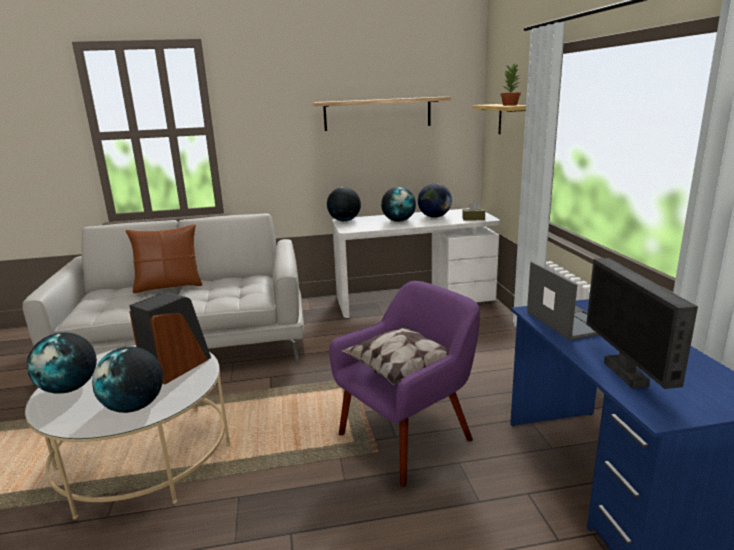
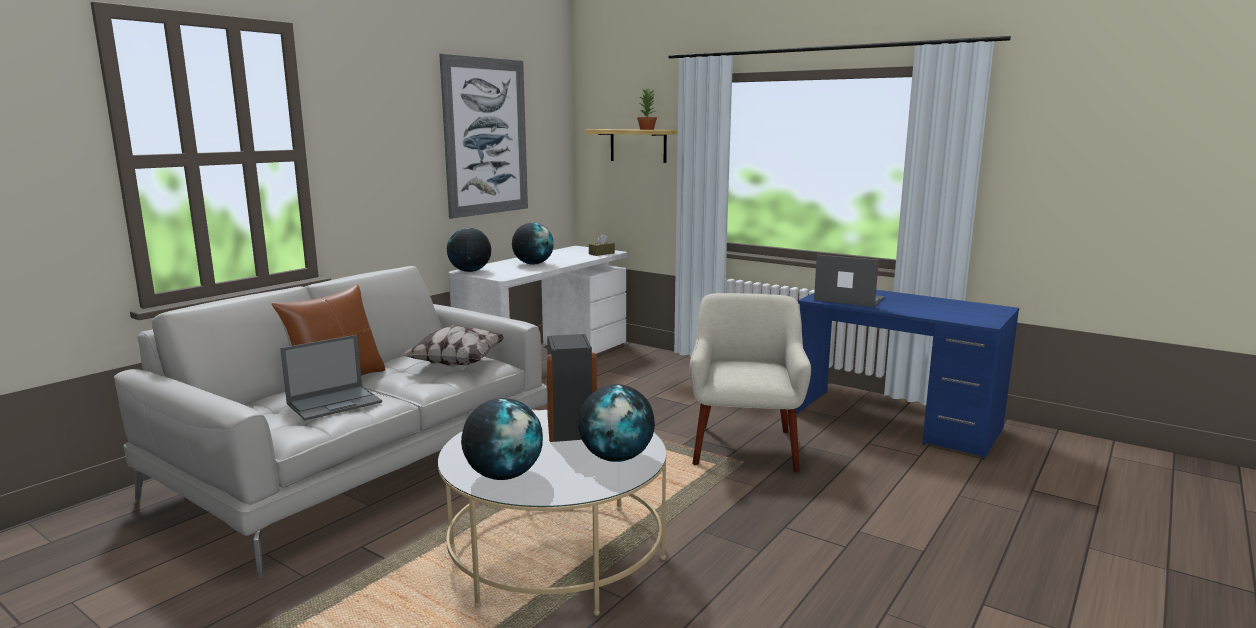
camera: 45 degrees left, 5 degrees down
(132, 301) = (335, 403): none -> laptop
(377, 113) = (486, 137): shelf -> picture
(400, 370) = (757, 371): pillow -> pillow (456, 363)
(407, 437) = (745, 446): purple armchair -> beige armchair
(434, 217) = (558, 256): globe -> none
(627, 374) = (935, 313): monitor -> none

